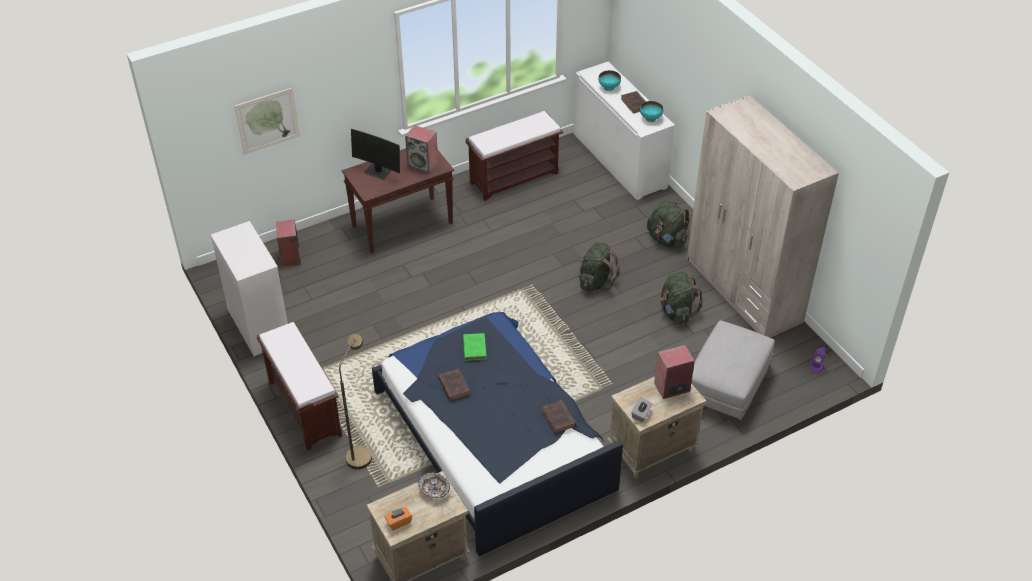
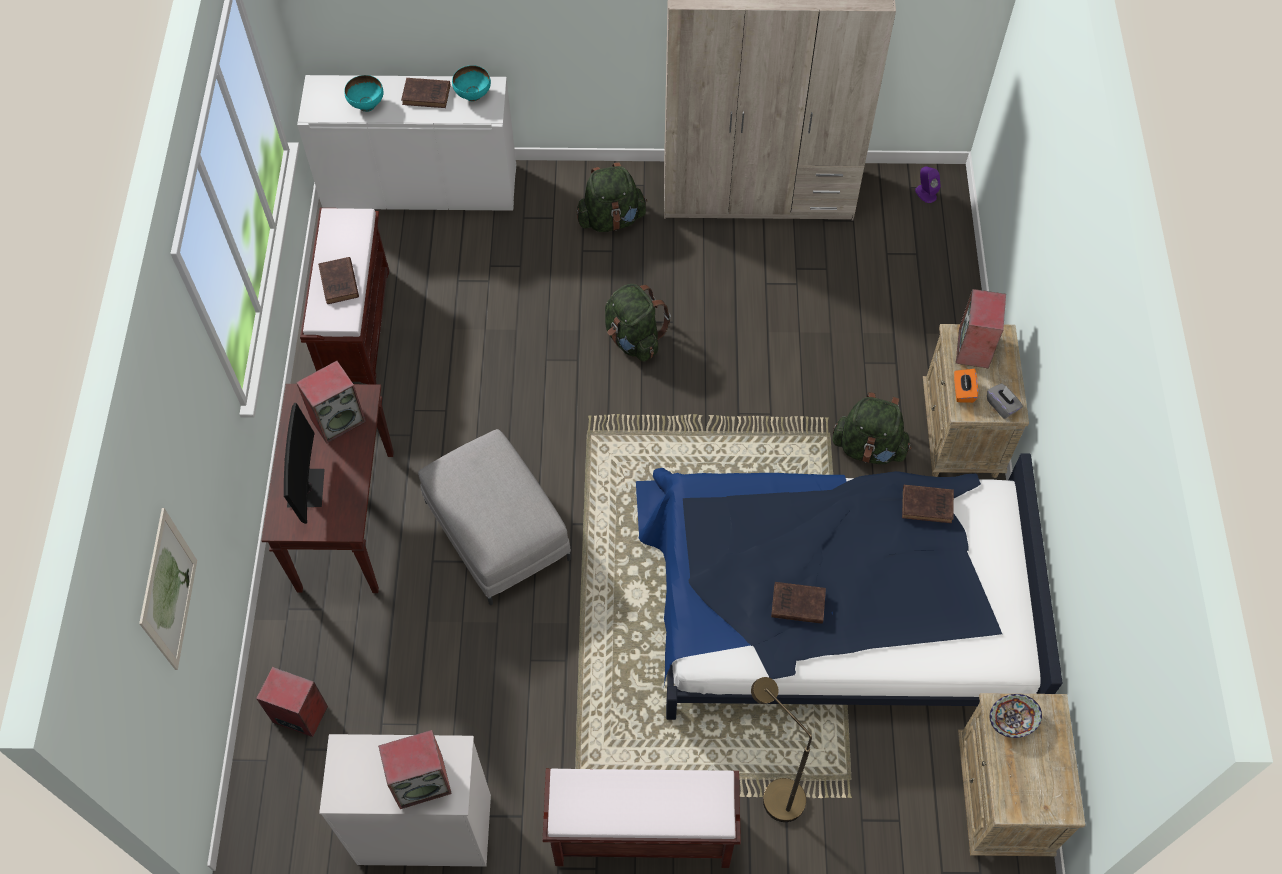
camera: 60 degrees left, 15 degrees up
(244, 259) = (422, 781): none -> speaker
(378, 171) = (306, 488): monitor -> monitor turned 60 degrees counterclockwise
(398, 522) = (1047, 794): orange tissue box -> orange tissue box (963, 391)
(474, 348) = (739, 542): green book -> none
(505, 135) = (339, 284): none -> brown book
(676, 312) = (748, 281): green backpack -> green backpack (869, 448)
(727, 386) = (904, 298): grey ottoman -> grey ottoman (498, 529)

